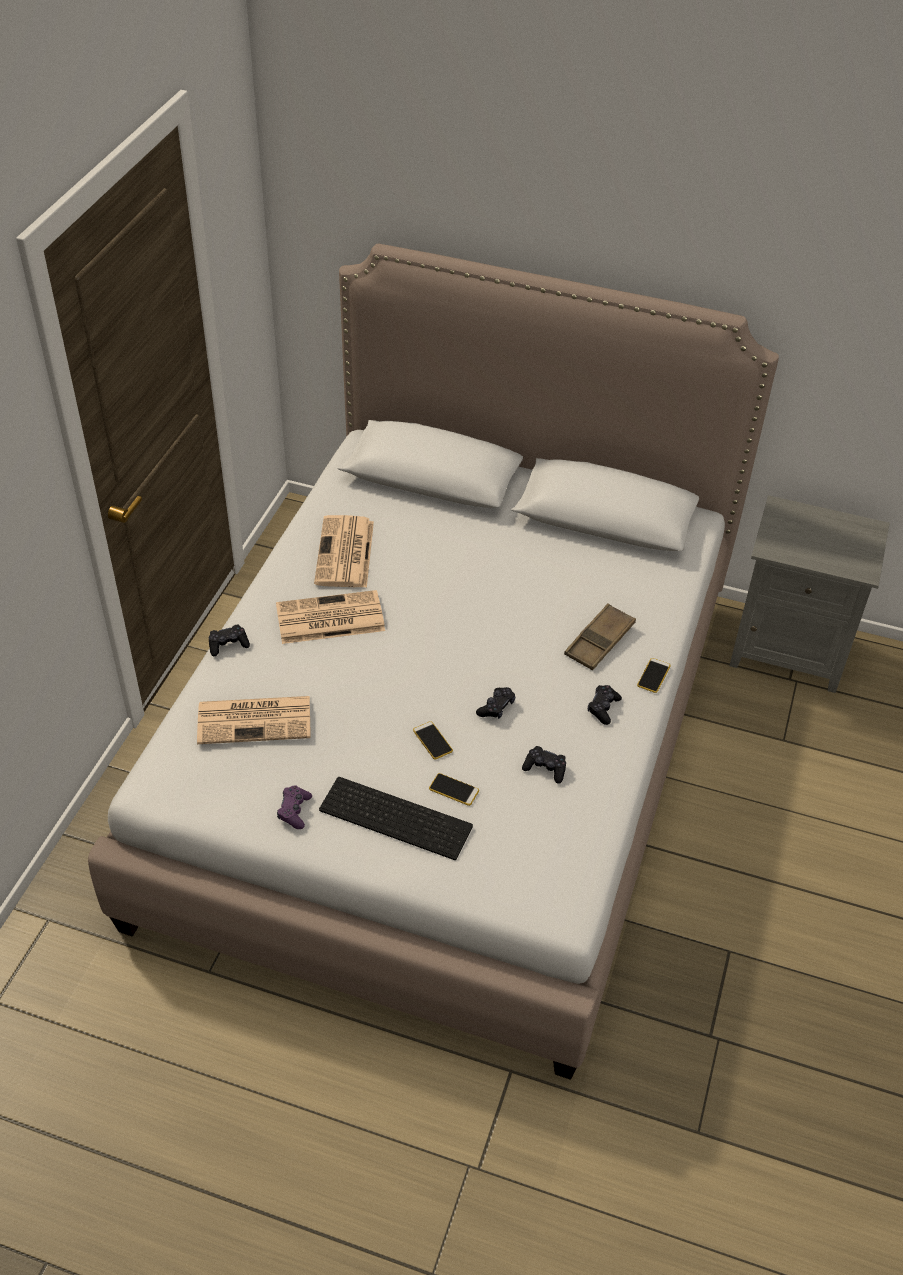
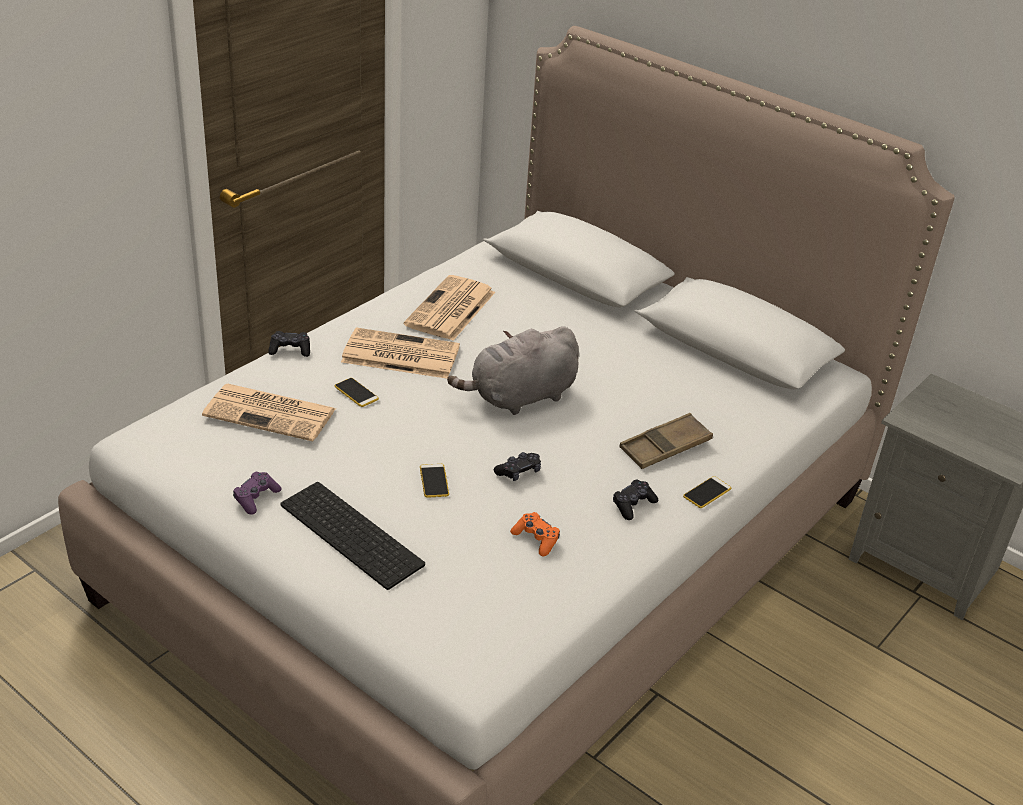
camera: 20 degrees right, 10 degrees down
(454, 790) = (427, 529): phone -> phone (356, 393)
(456, 630) = (519, 397): none -> grey plush toy
(545, 768) = (536, 539): black game controller -> orange game controller

